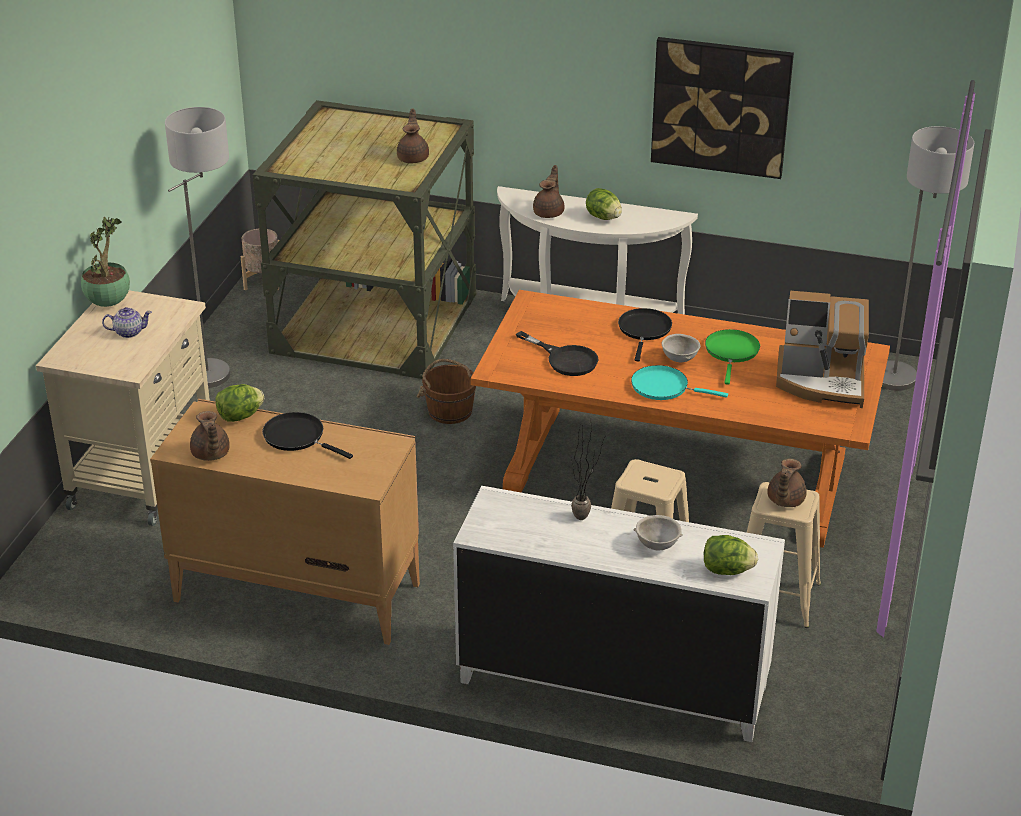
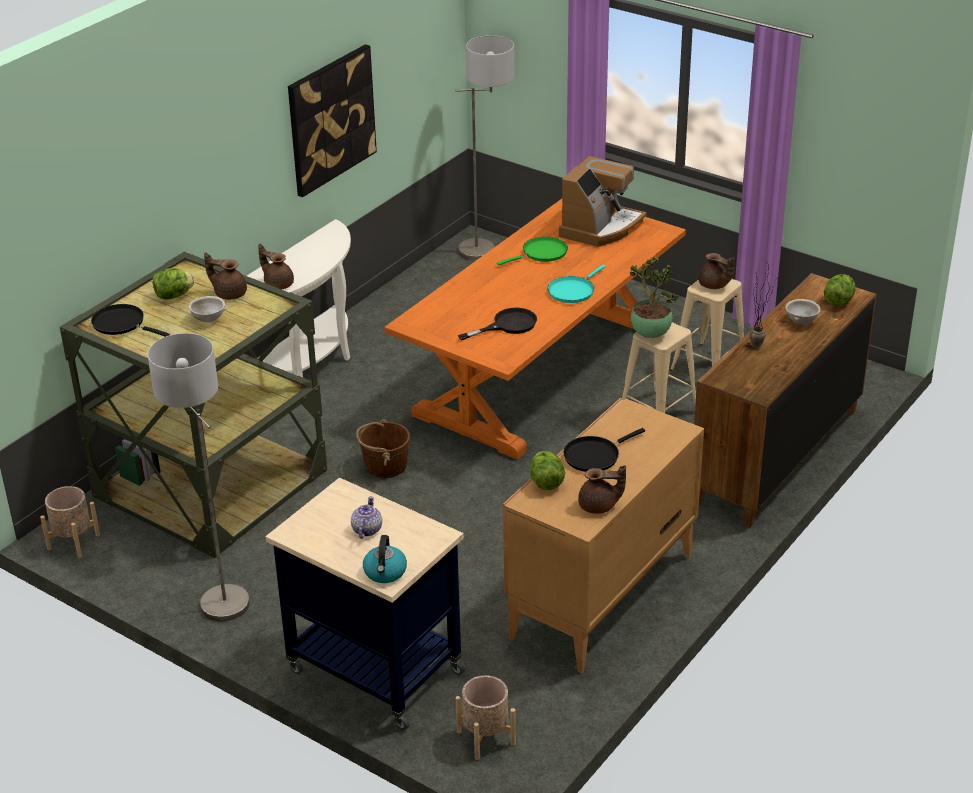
camera: 70 degrees left, 0 degrees up
(69, 354) = (385, 572): none -> kettle
(70, 559) = (486, 737): none -> beige planter
(109, 302) = (299, 537): potted plant -> potted plant (649, 334)
(142, 476) = (374, 672): beige cart -> blue cart
(603, 217) = (308, 260): lettuce -> lettuce (174, 296)
(612, 685) = (777, 456): white dresser -> brown dresser
(644, 330) = (487, 282): black frying pan -> black frying pan (122, 324)
(680, 359) = (538, 276): grey bowl -> grey bowl (208, 319)
(731, 352) = (541, 253): green frying pan -> green frying pan turned 120 degrees clockwise

